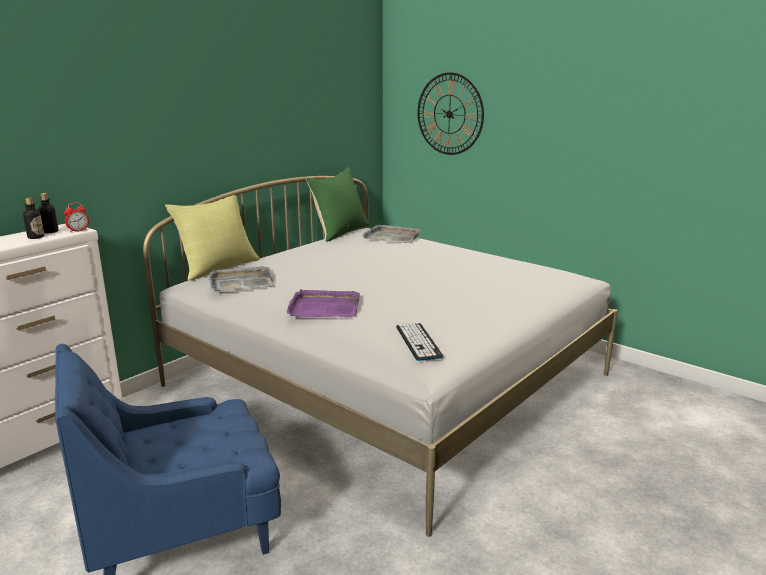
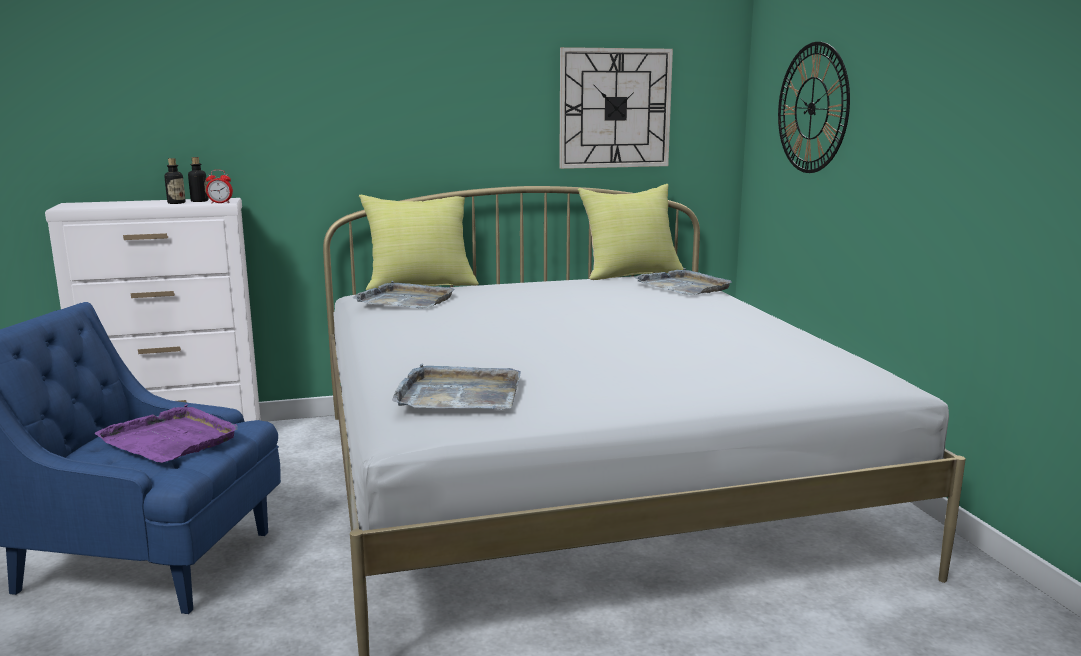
camera: 35 degrees right, 5 degrees down
(316, 117) = (615, 108): none -> wall clock
(324, 307) = (434, 338): purple tray -> purple tray (171, 439)
(340, 232) = (631, 274): green pillow -> yellow pillow
(418, 342) = (458, 394): keyboard -> grey tray

